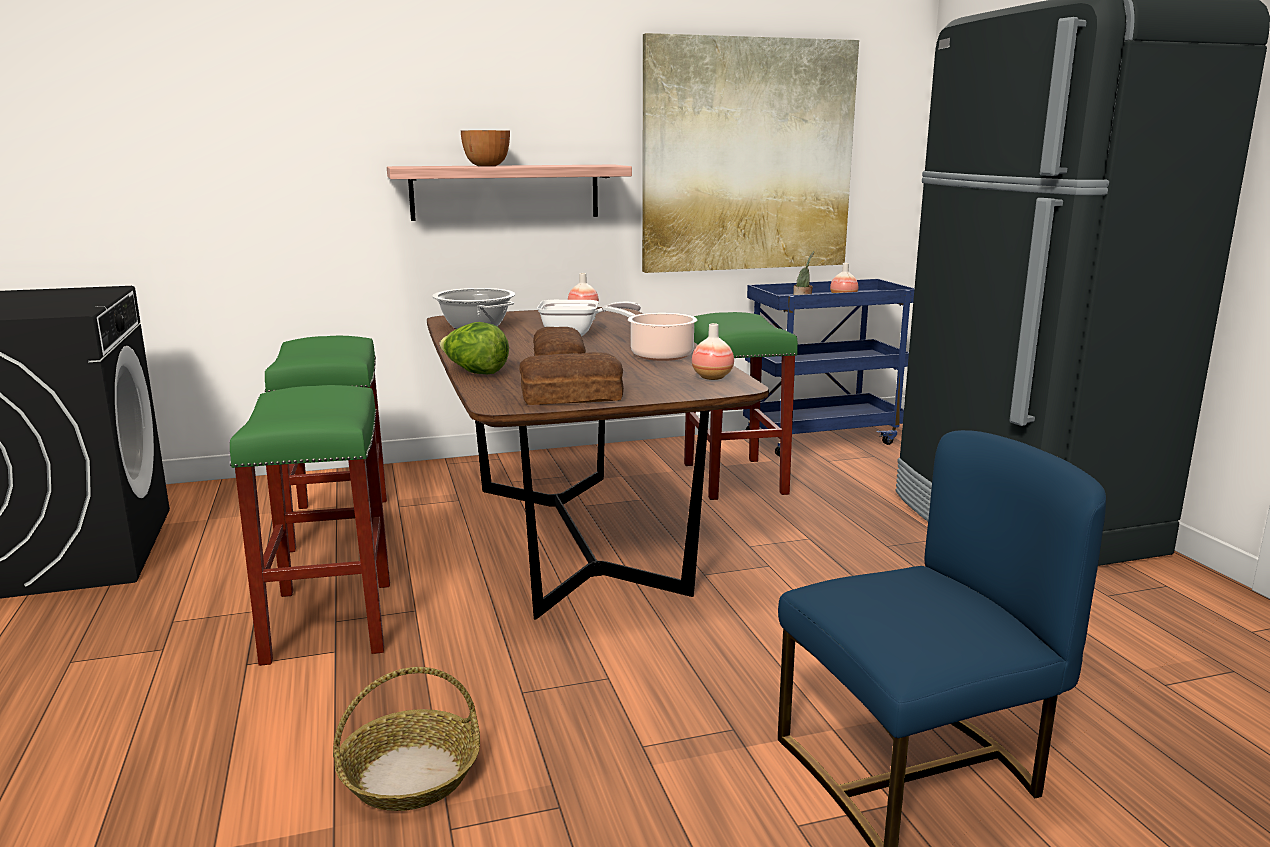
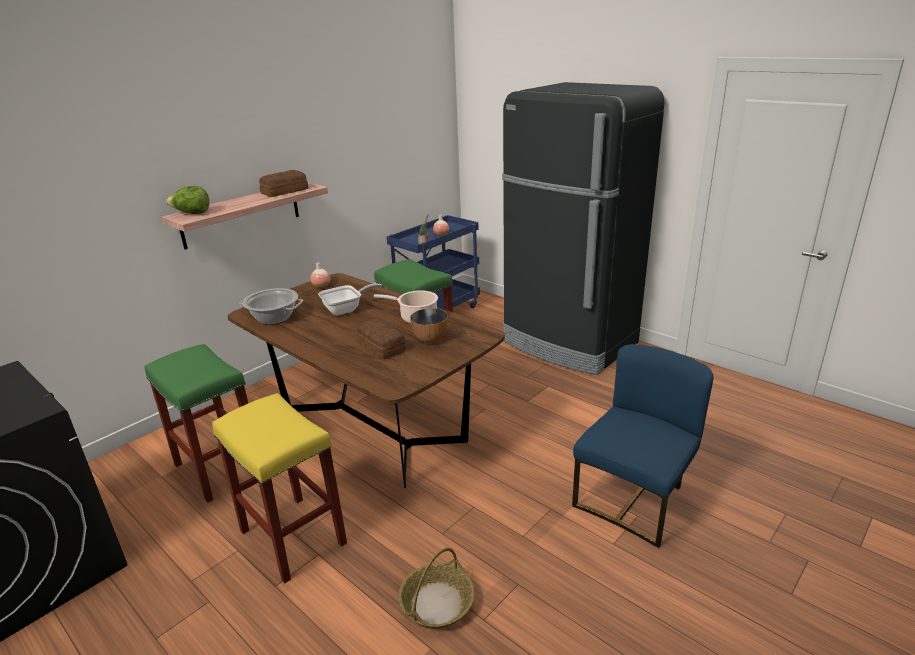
camera: 30 degrees left, 10 degrees up
(328, 620) = (291, 537): green stool -> yellow stool
(475, 373) = (339, 364): lettuce -> lettuce (192, 214)
(487, 166) = (236, 204): bowl -> bowl (430, 339)
(570, 396) = (419, 370): bread -> bread (284, 191)
(712, 377) = (467, 330): vase -> none
(747, 156) = (374, 159): picture -> none

